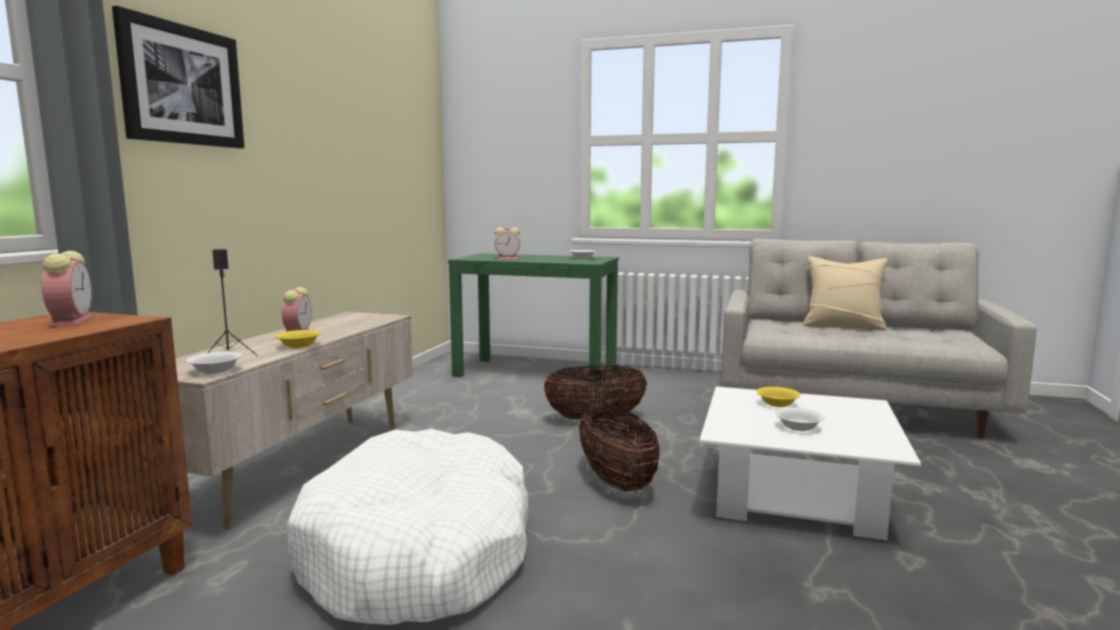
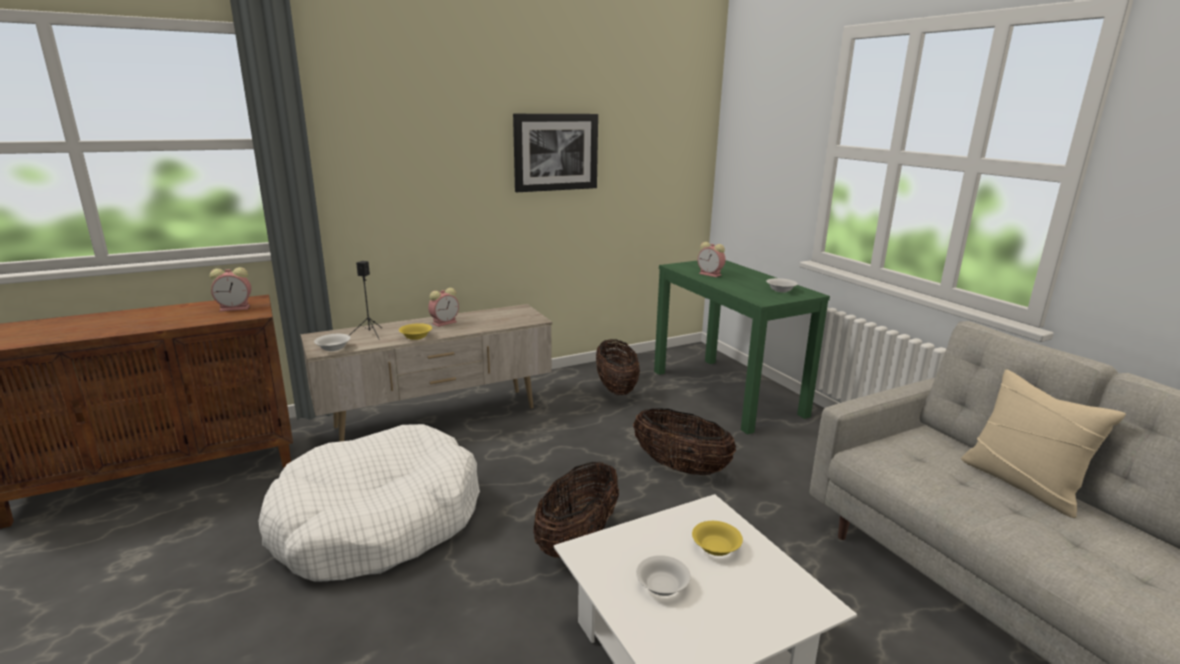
camera: 45 degrees right, 10 degrees up
(71, 321) = (236, 308): alarm clock -> alarm clock turned 45 degrees clockwise
(182, 85) = (385, 131): picture -> picture (555, 152)
(443, 394) = (616, 388): none -> basket

